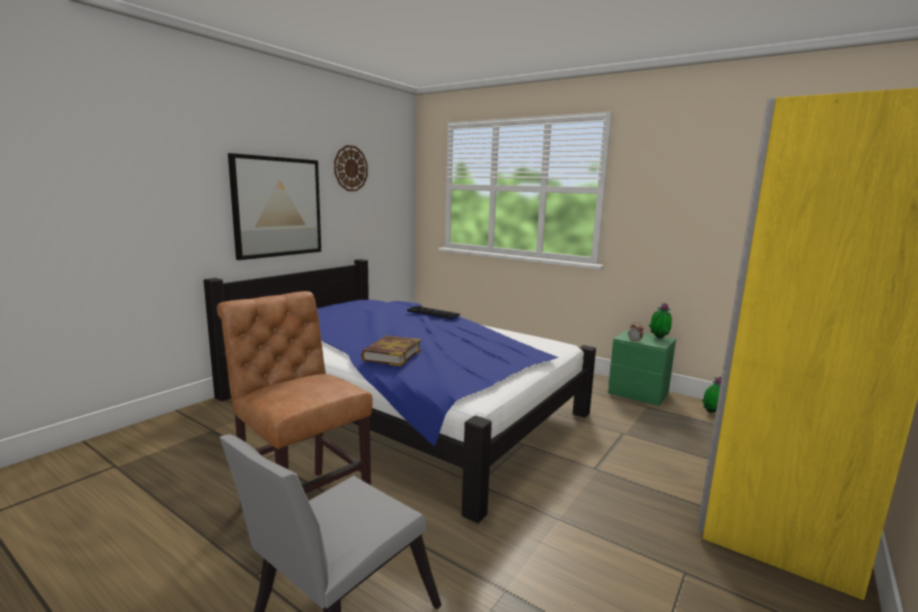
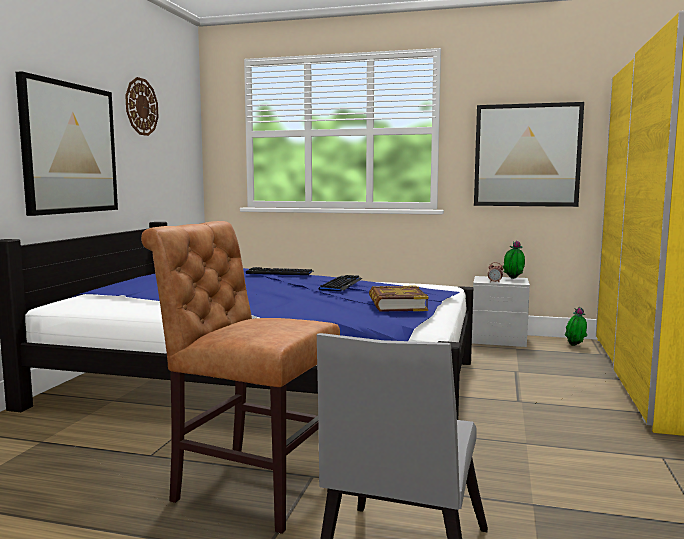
camera: 20 degrees left, 5 degrees down
(391, 355) = (292, 304): book -> book (396, 304)
(463, 335) = (341, 284): none -> keyboard
(638, 393) = (498, 340): green nightstand -> grey nightstand
(687, 219) = (526, 155): none -> picture

